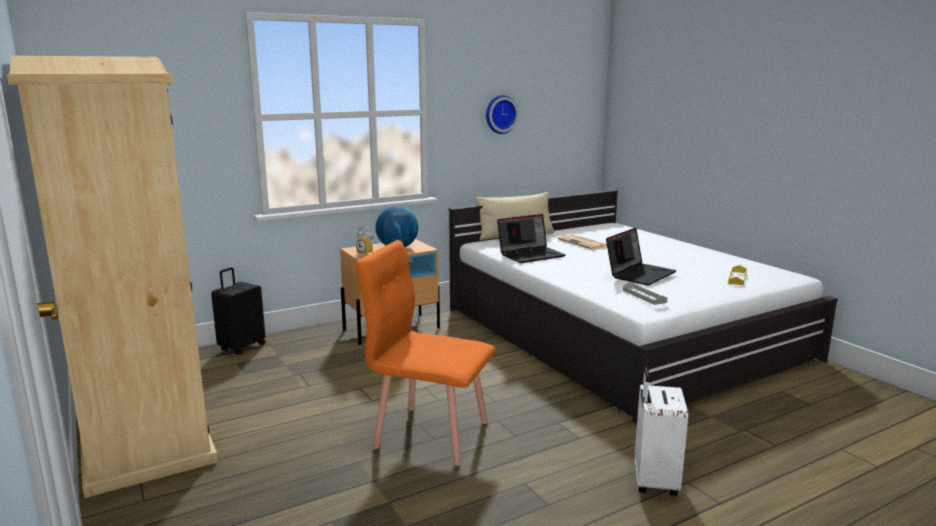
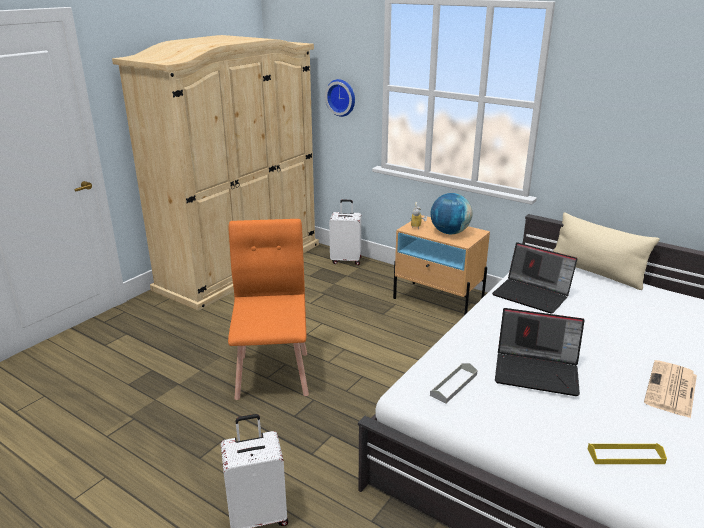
camera: 65 degrees right, 10 degrees up
(241, 347) = (346, 260): black suitcase -> white suitcase
(500, 114) = (643, 124): wall clock -> wall clock (342, 97)
(584, 243) = (628, 316): newspaper -> newspaper (671, 390)

